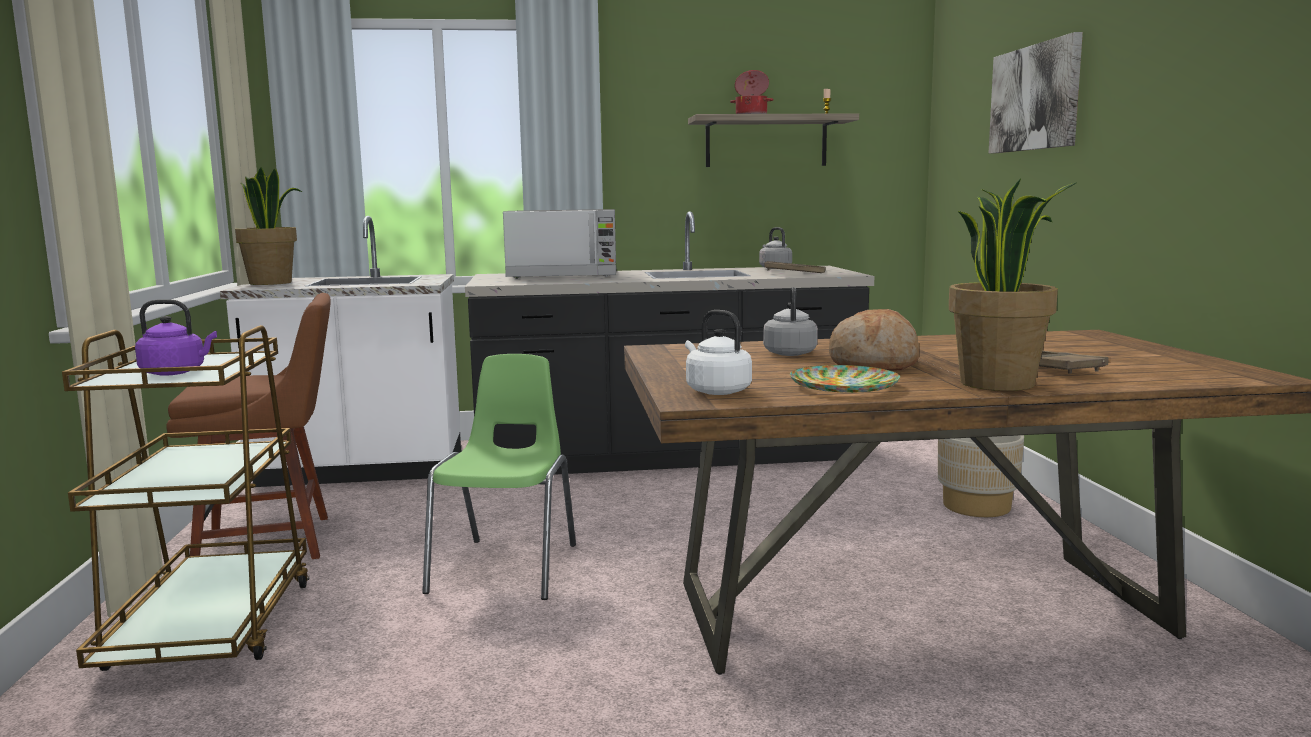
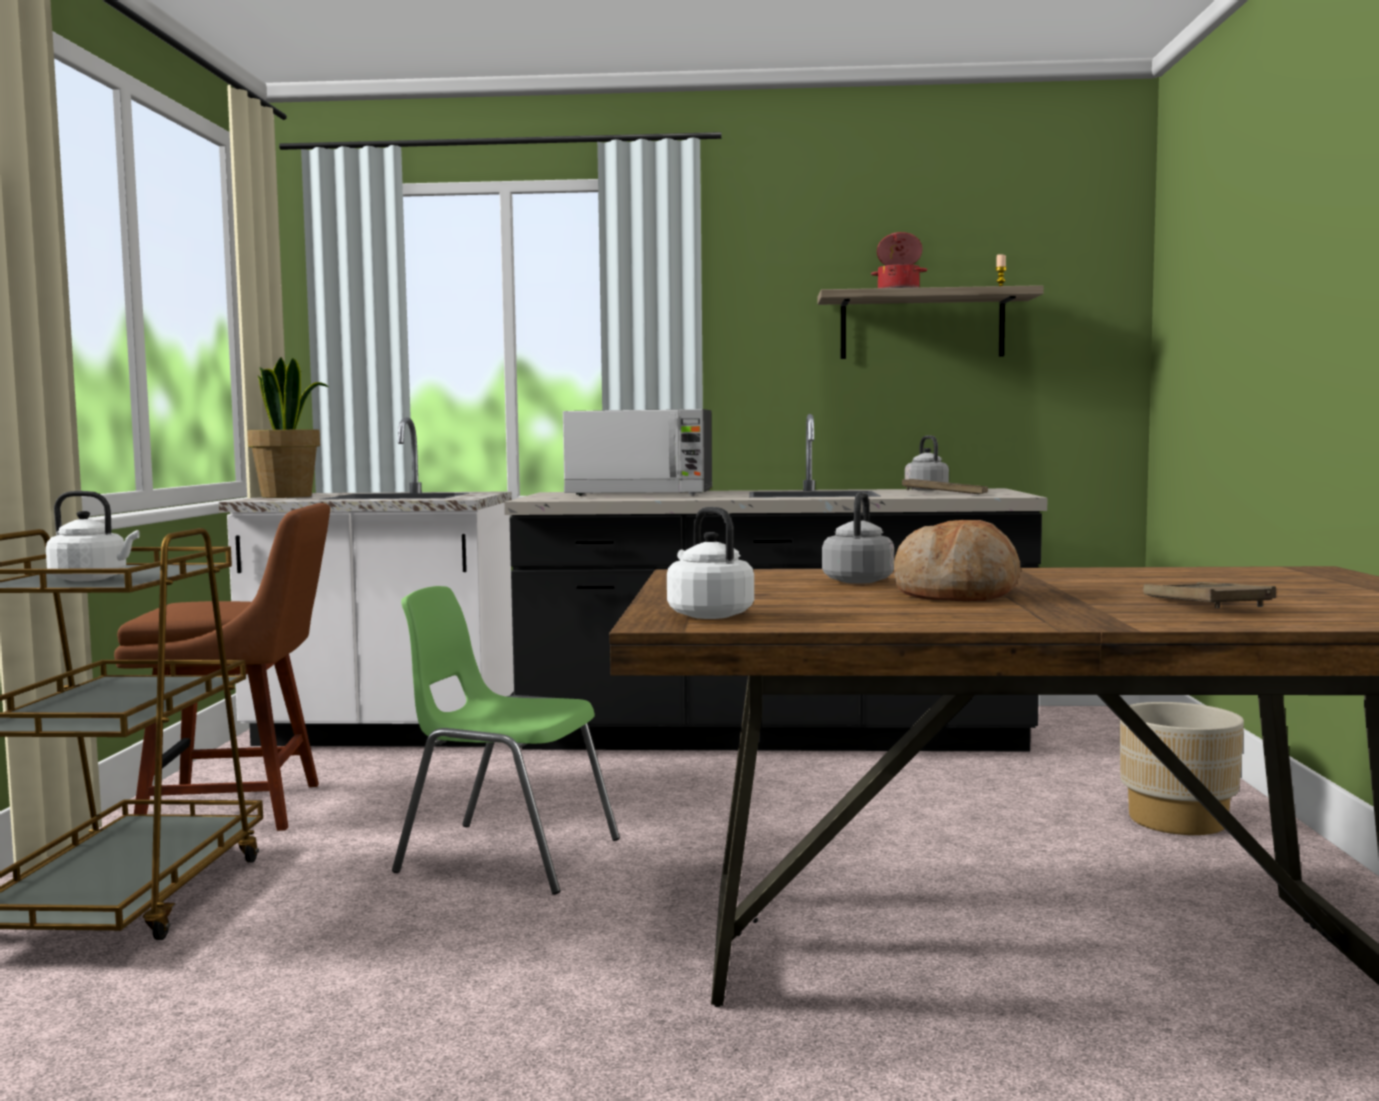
camera: 10 degrees right, 5 degrees down
(176, 372) = (92, 579): purple kettle -> white kettle
(508, 567) = (506, 856): green chair -> green chair turned 90 degrees counterclockwise
(845, 386) = (885, 615): plate -> none
(998, 383) = (1104, 618): potted plant -> none
(1035, 98) = (1268, 253): picture -> none

